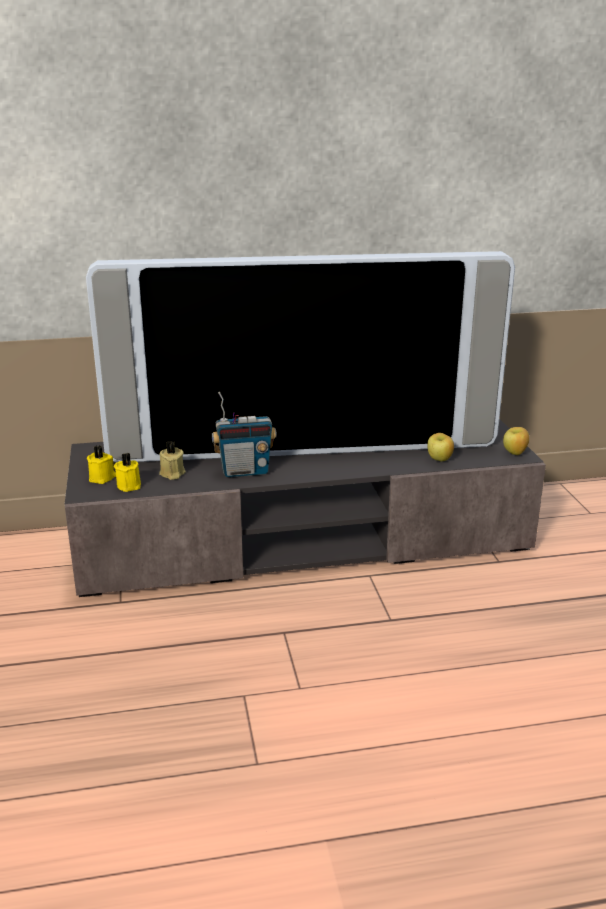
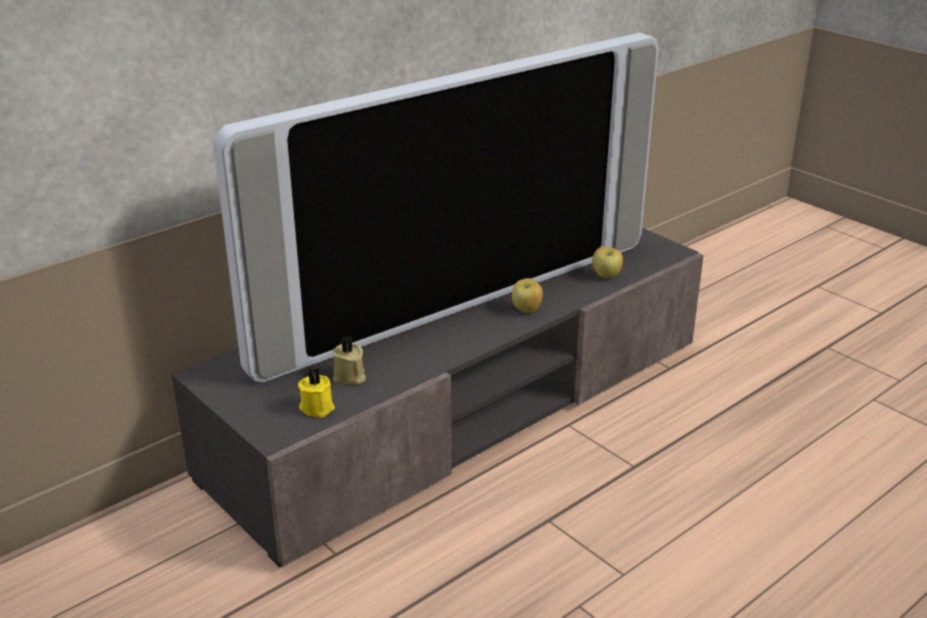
camera: 30 degrees left, 5 degrees up
(103, 478) = (271, 407): yellow candle -> none
(245, 471) = (428, 349): radio -> none
(515, 453) = (665, 249): apple -> apple (527, 310)

